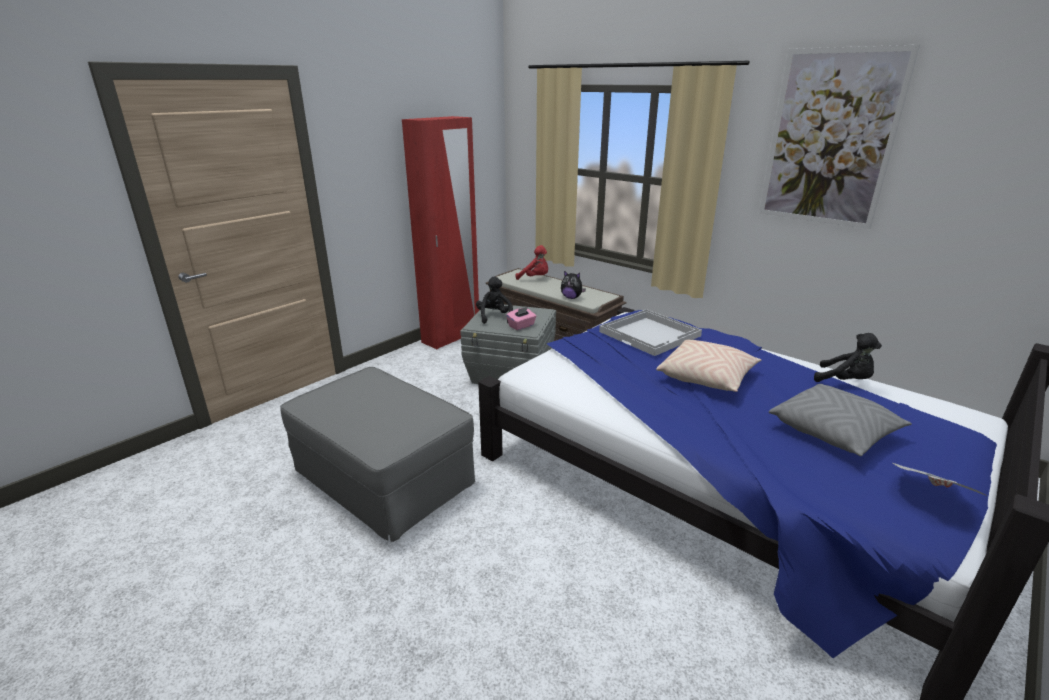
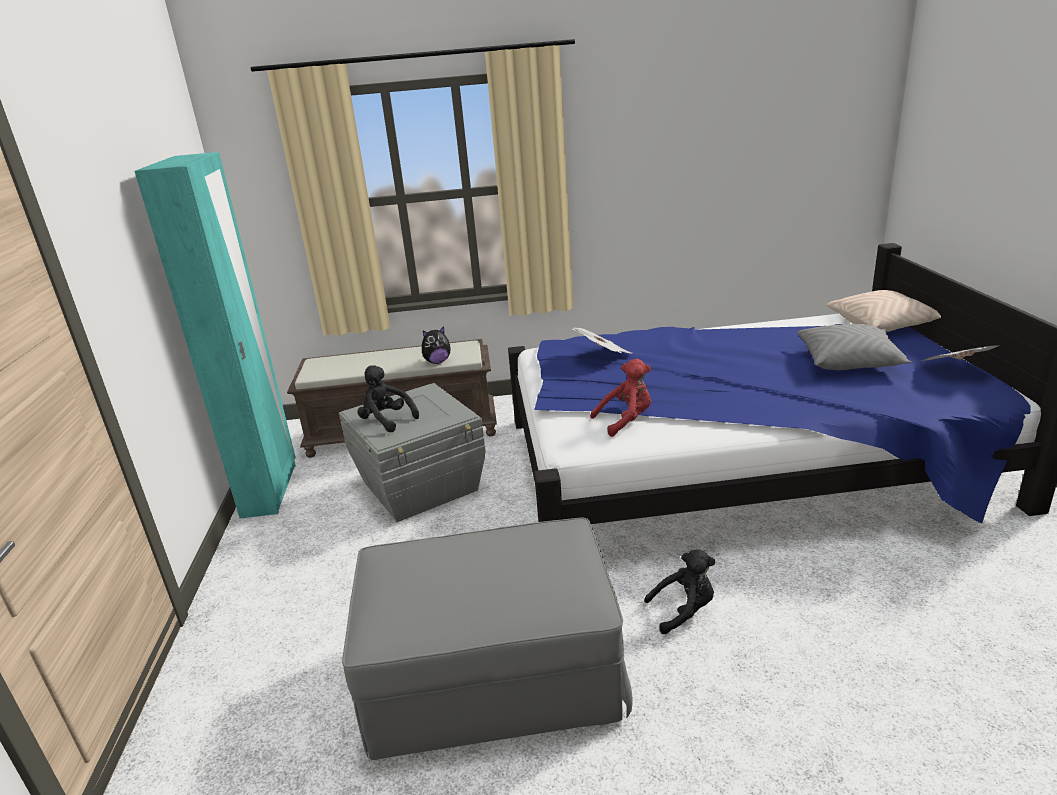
camera: 45 degrees left, 0 degrees up
(451, 337) = (270, 490): red wardrobe -> turquoise wardrobe
(521, 326) = (438, 414): pink tissue box -> none
(535, 278) = (352, 360): red plush toy -> red plush toy (626, 421)
(650, 334) = (602, 355): white tray -> newspaper
(706, 378) = (712, 368): beige pillow -> beige pillow (882, 324)
(830, 139) = (661, 111): picture -> none
(844, 381) = (783, 326): black plush toy -> black plush toy (684, 611)

